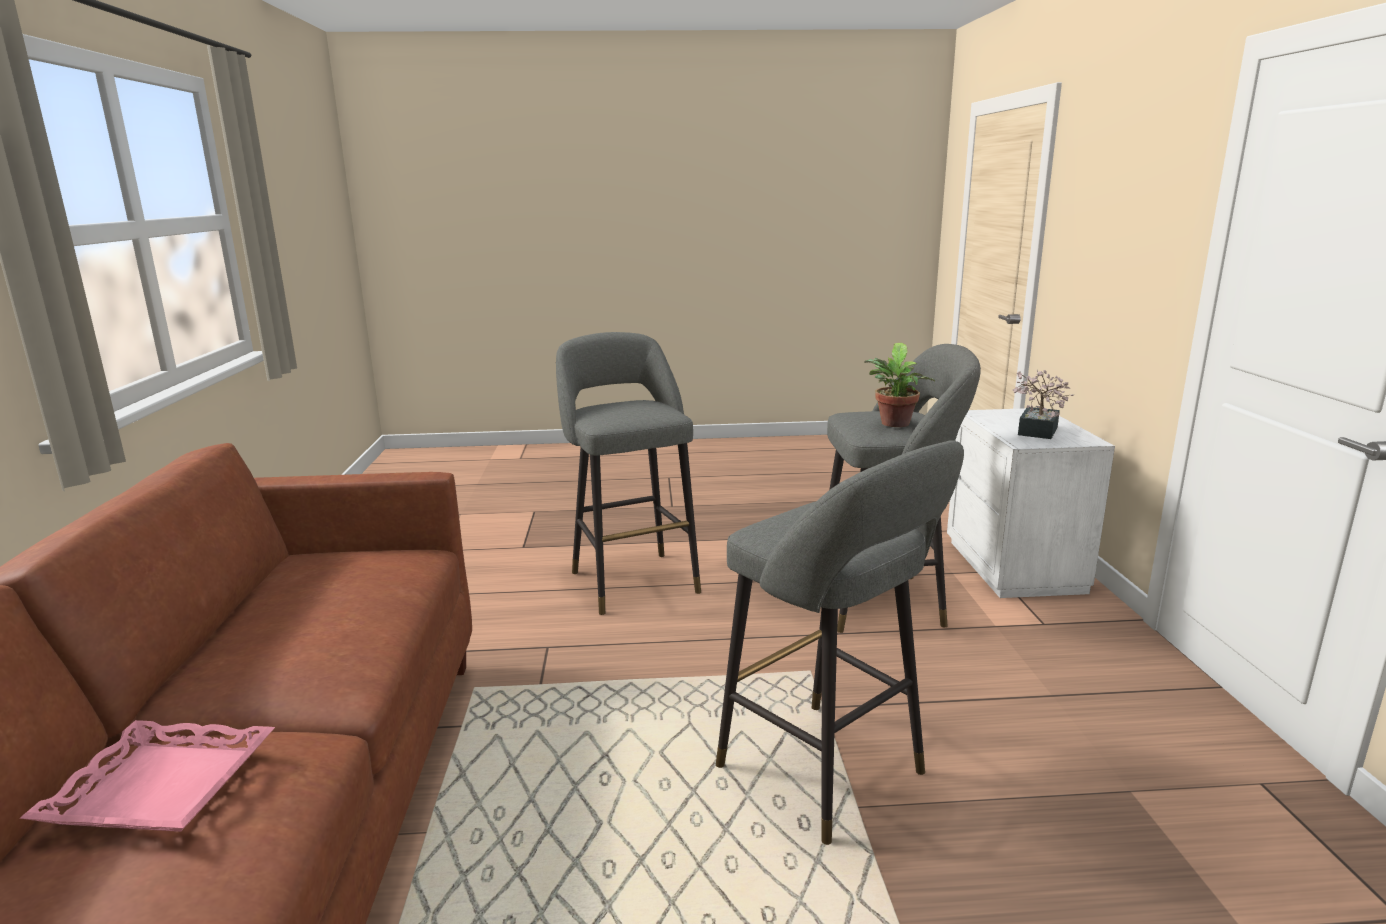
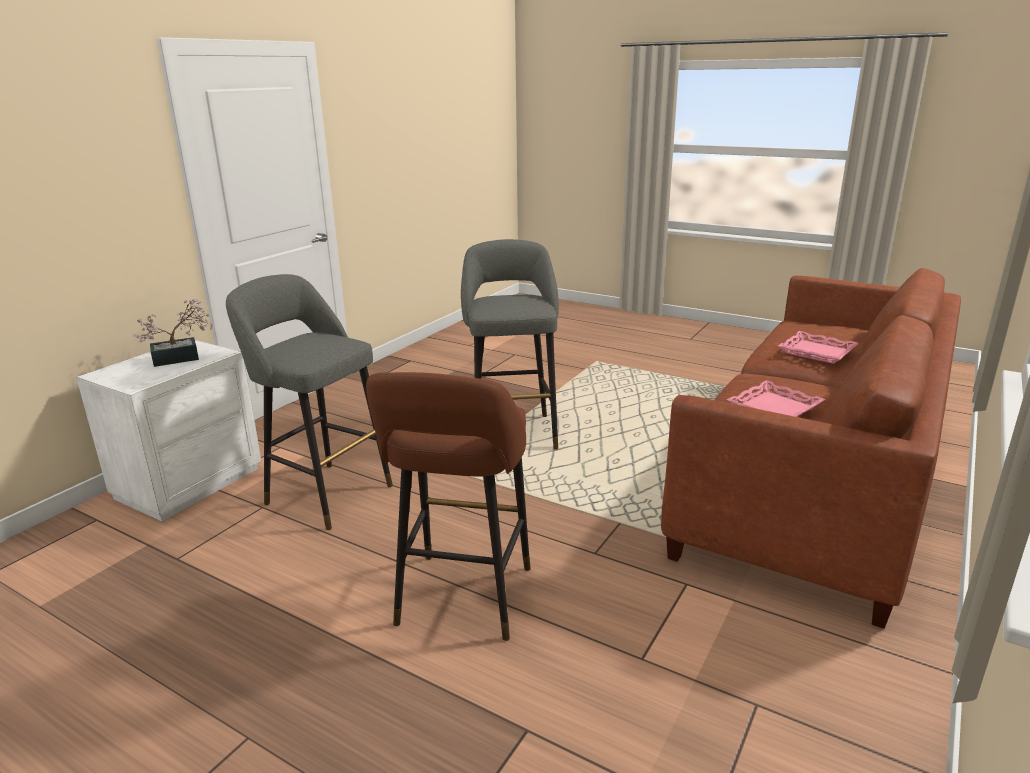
camera: 145 degrees left, 5 degrees up
(321, 603) = (773, 408): none -> pink tray
(631, 579) = (462, 601): grey stool -> brown stool
(894, 424) = (321, 339): potted plant -> none

